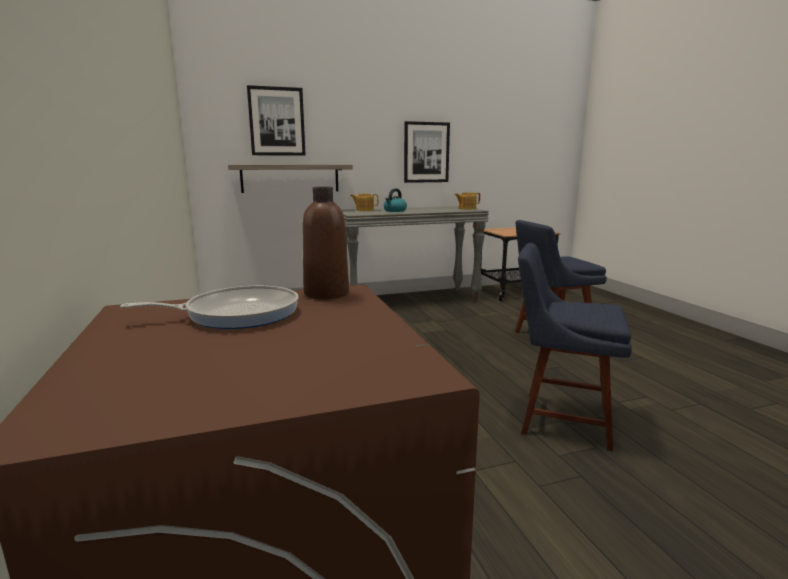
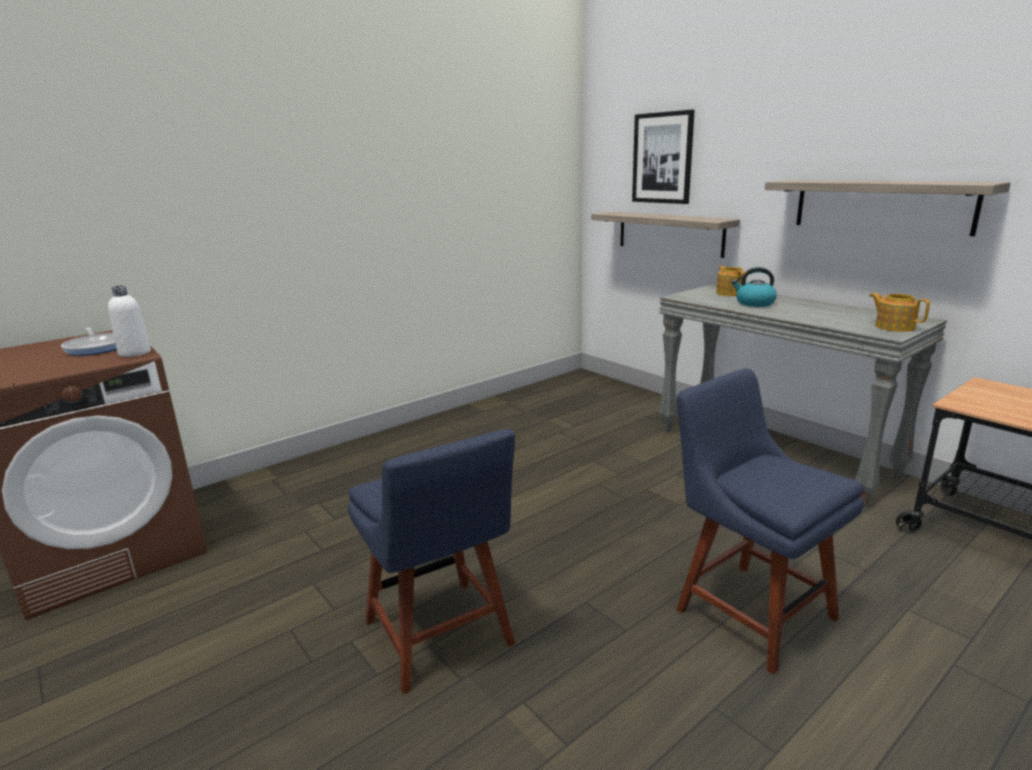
camera: 70 degrees right, 5 degrees up
(326, 294) = (135, 353): brown bottle -> white bottle
(426, 152) = (881, 205): picture -> shelf
(560, 418) = (441, 637): blue chair -> blue chair turned 150 degrees clockwise

